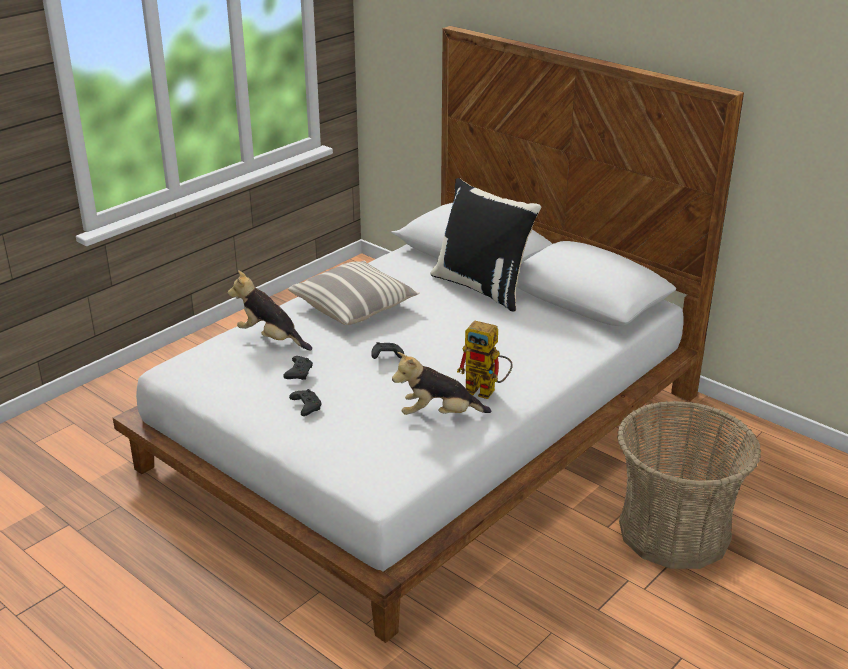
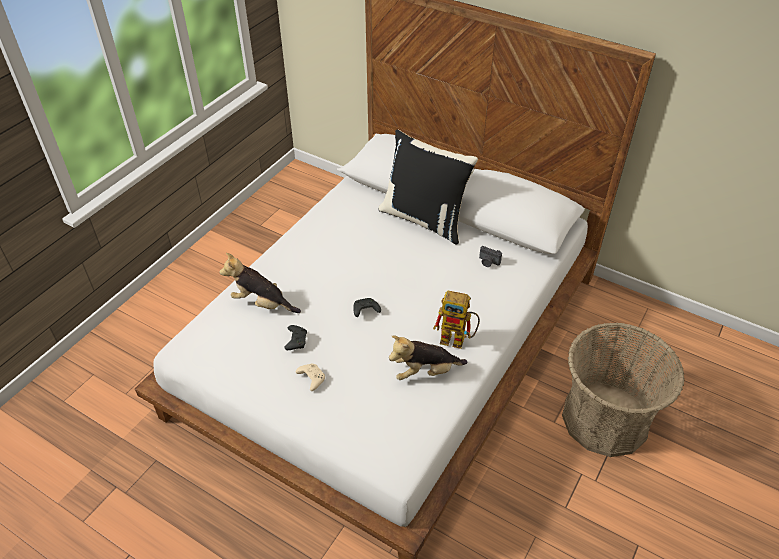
camera: 10 degrees left, 15 degrees up
(306, 407) = (311, 378): black game controller -> beige game controller
(354, 307) = (323, 255): pillow -> none
(546, 330) = (488, 262): none -> camera

